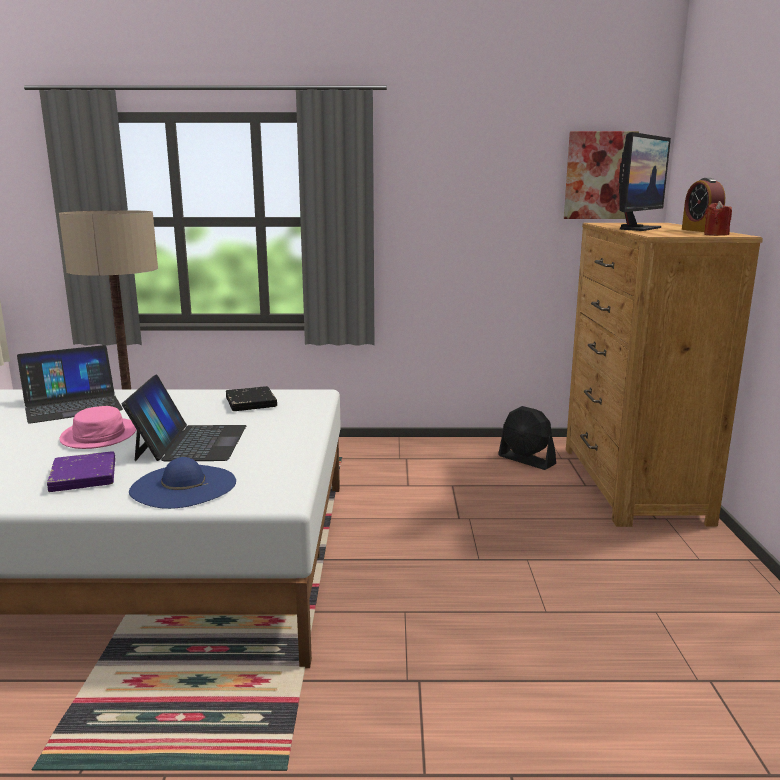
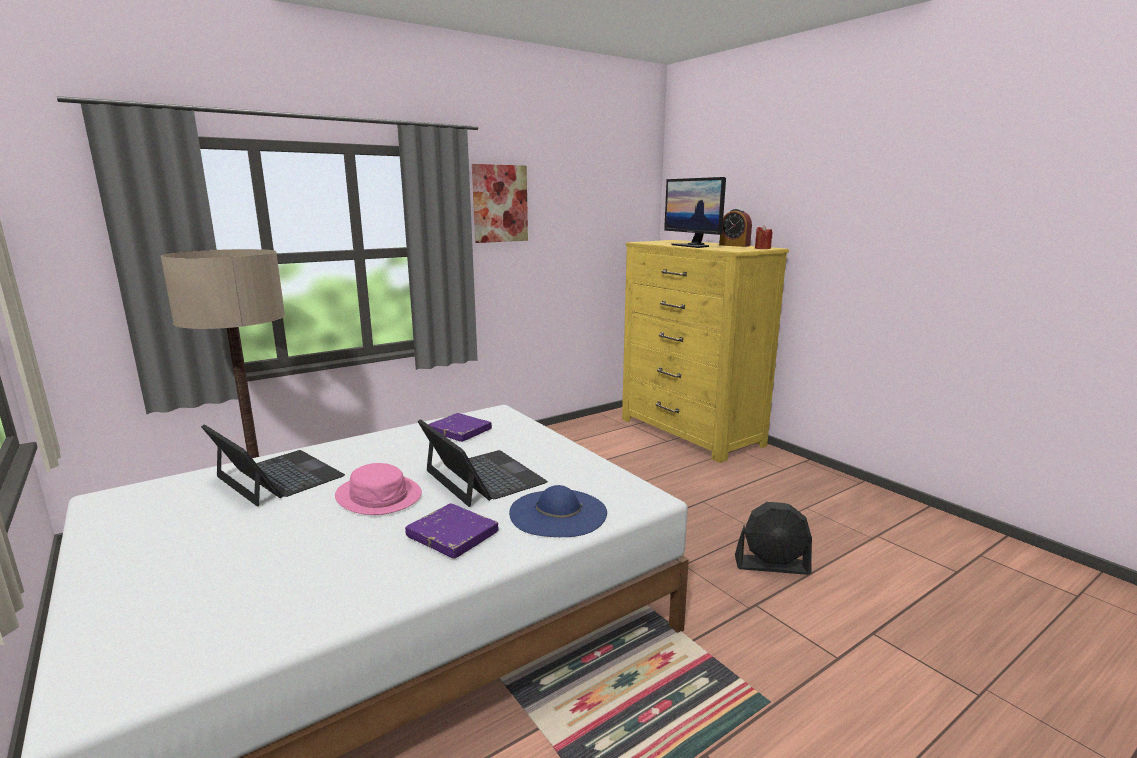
camera: 35 degrees left, 0 degrees up
(72, 405) = (278, 477): laptop -> laptop turned 75 degrees counterclockwise
(251, 403) = (459, 431): black book -> purple book
(526, 460) = (608, 433): black fan -> black fan (772, 565)
(599, 175) = (622, 205): picture -> picture (500, 203)
(631, 483) = (690, 432): brown dresser -> yellow dresser
(637, 228) = (692, 246): monitor -> monitor turned 150 degrees clockwise

